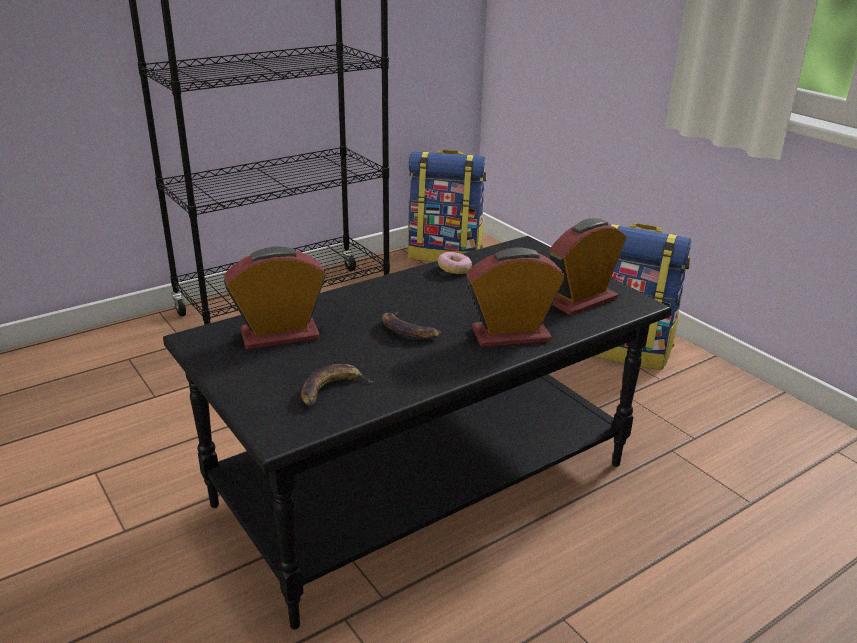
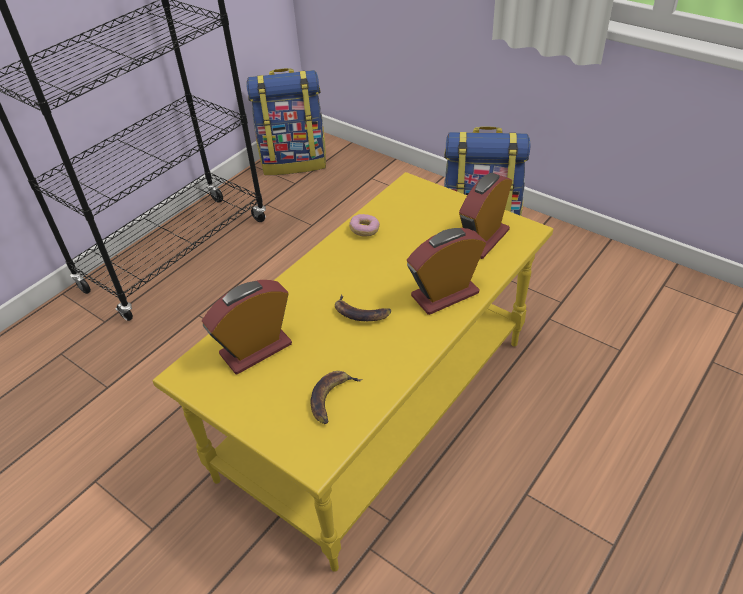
camera: 15 degrees left, 15 degrees up
(424, 487) = (378, 410): black coffee table -> yellow coffee table

